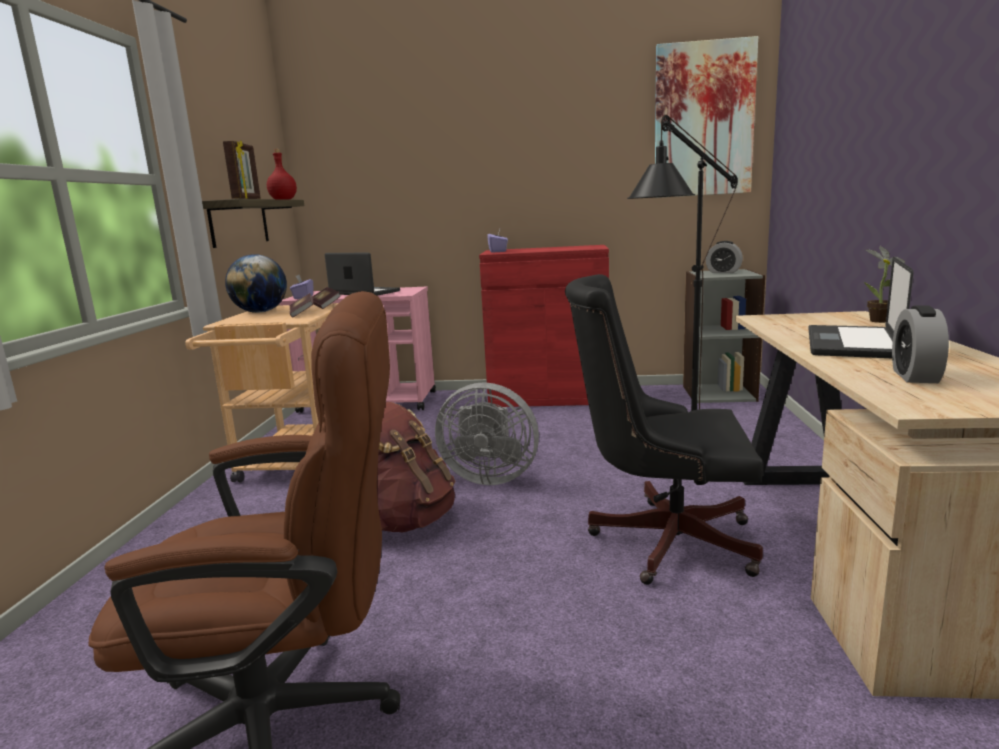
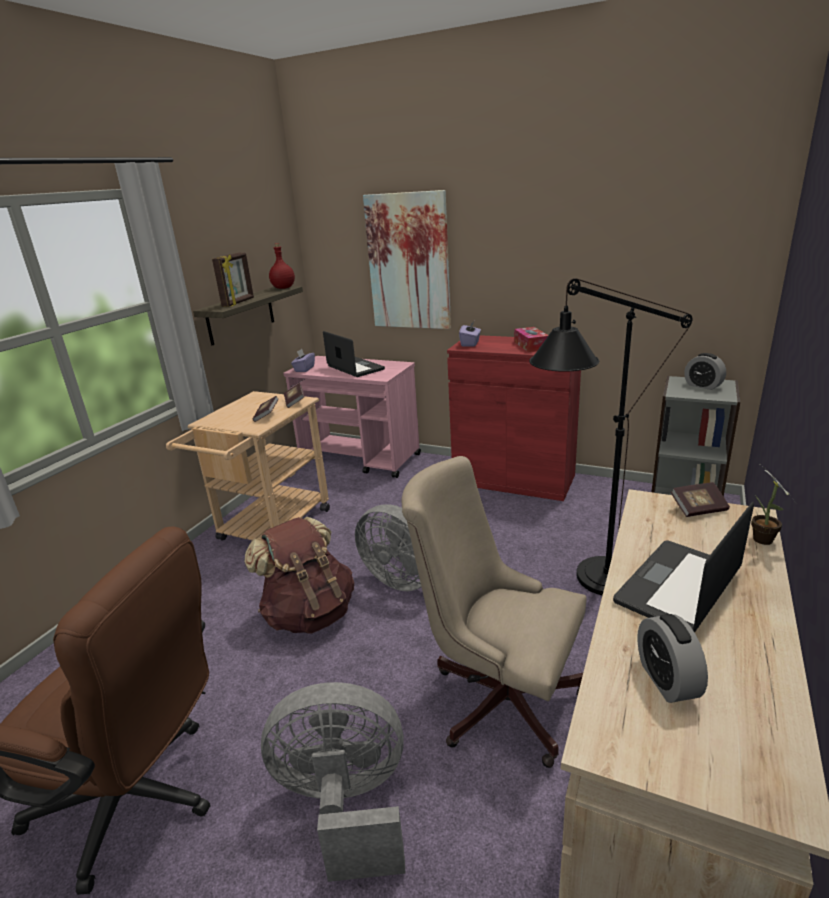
camera: 20 degrees right, 10 degrees up
(260, 312) = (242, 405): globe -> none
(561, 248) = (531, 345): none -> tissue box
(569, 657) = (345, 806): none -> grey fan
(662, 540) = (498, 696): black office chair -> beige office chair
(703, 120) = (706, 214): picture -> picture (408, 262)
(807, 316) = (698, 509): none -> book
(915, 376) = (666, 680): alarm clock -> alarm clock turned 45 degrees counterclockwise

